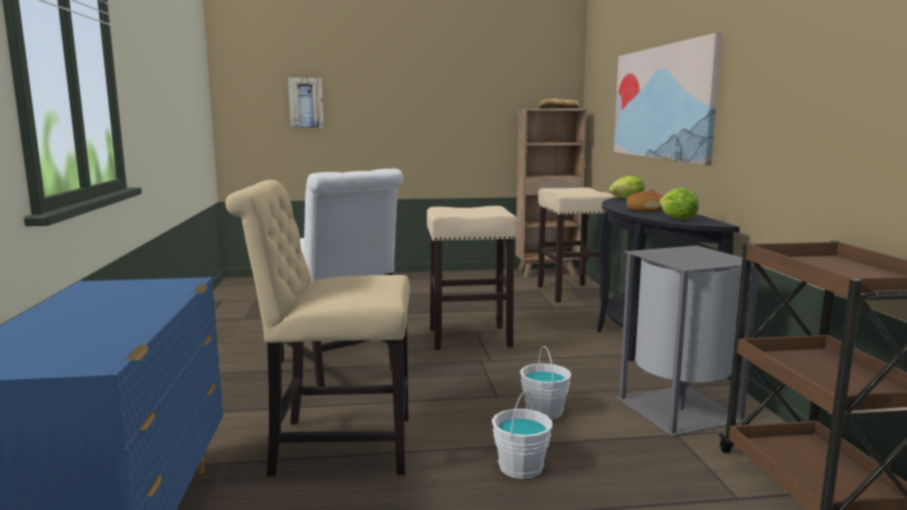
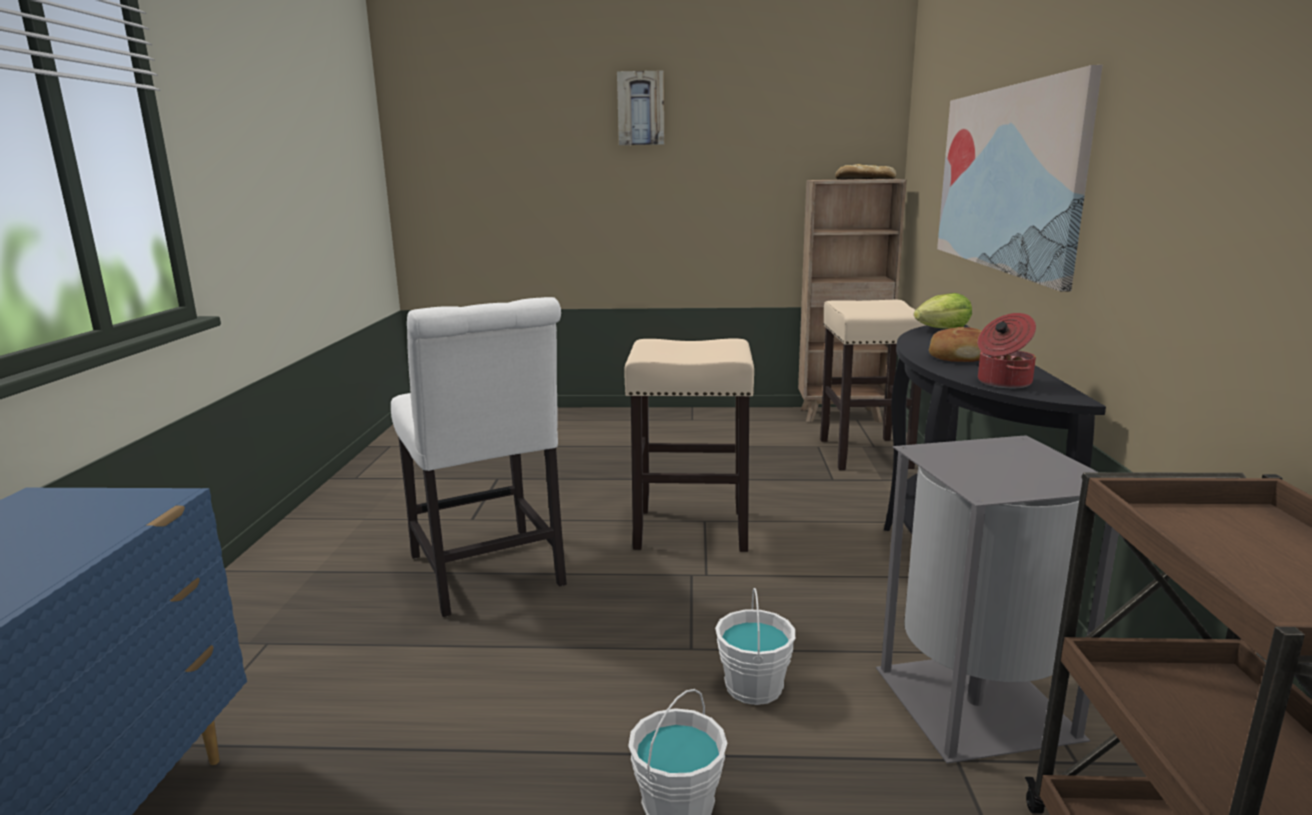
camera: 10 degrees right, 5 degrees up
(306, 103) = (509, 176): picture -> picture (641, 108)
(334, 446) = (417, 729): beige chair -> none
(677, 219) = (1002, 382): lettuce -> cooking pot

